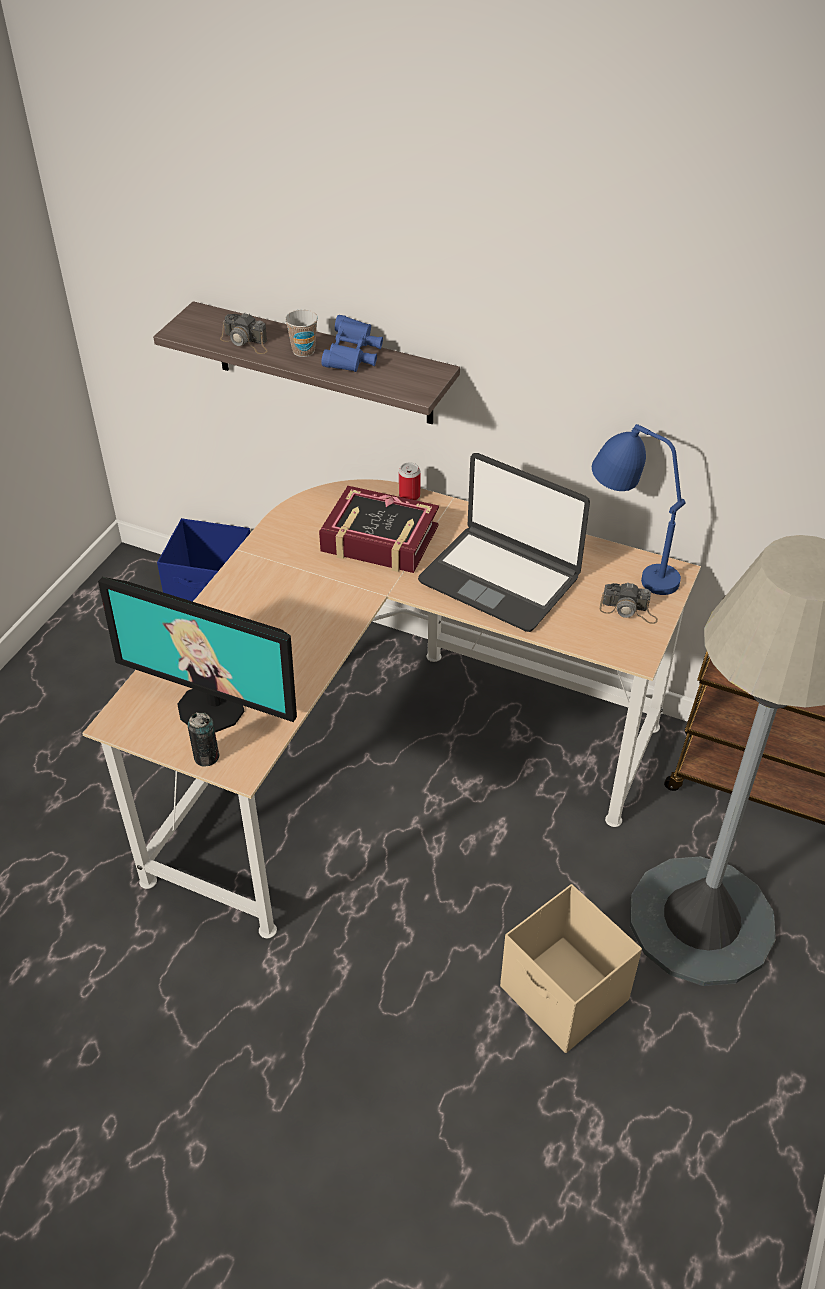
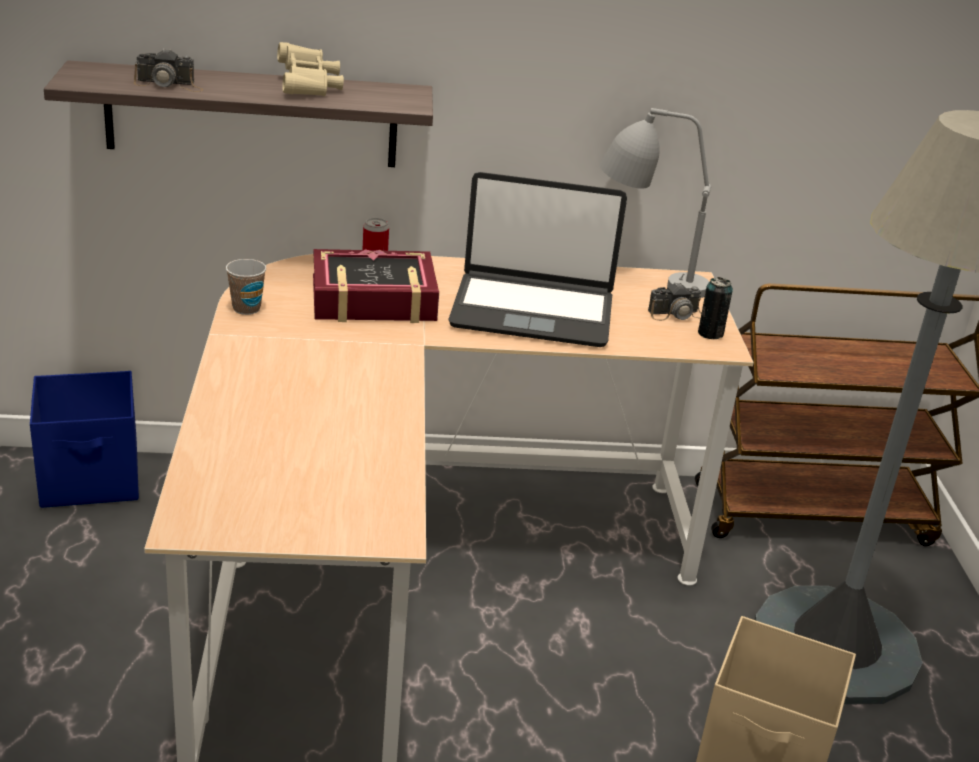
camera: 30 degrees left, 15 degrees down
(206, 757) = (337, 533): can -> can (710, 333)
(212, 707) = (303, 483): monitor -> none
(303, 351) = (246, 86): cup -> cup (246, 308)
(353, 357) = (309, 87): blue binoculars -> beige binoculars
(627, 561) = (642, 278): blue table lamp -> grey table lamp

